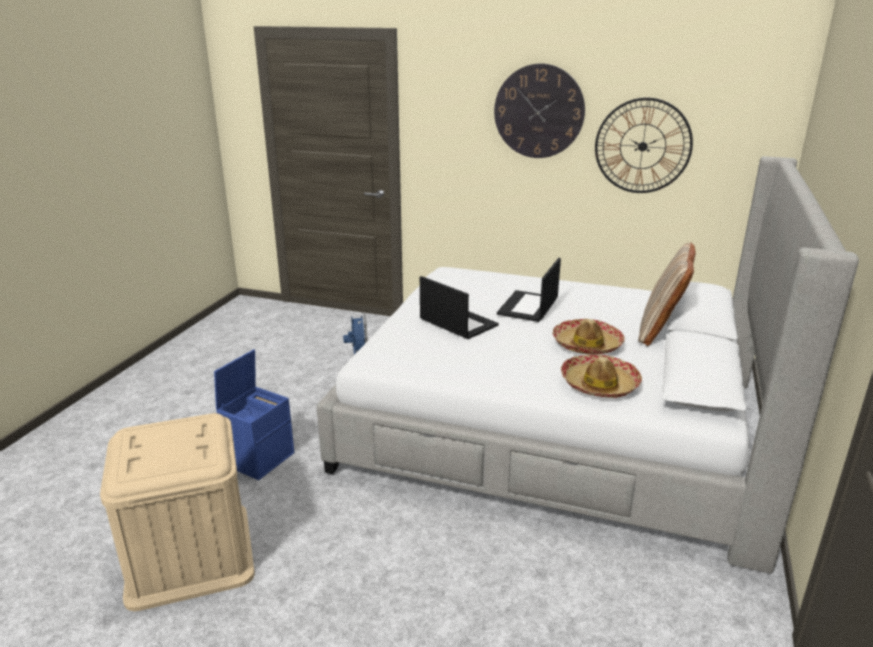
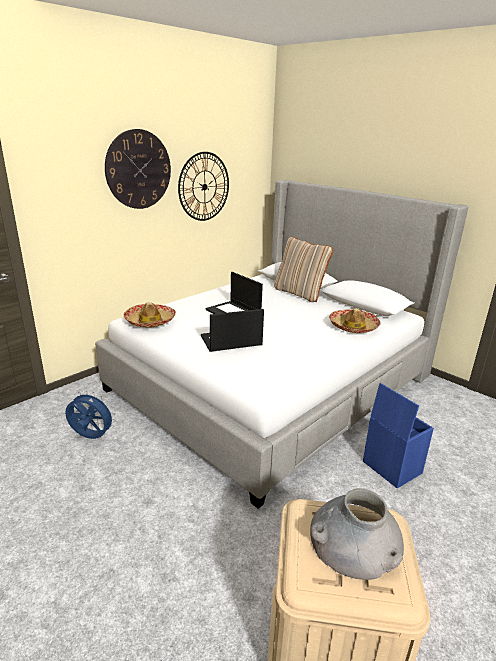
camera: 65 degrees left, 0 degrees up
(178, 447) = (356, 540): none -> grey vase
(260, 458) = (202, 551): blue storage box -> blue storage box (390, 467)
(587, 345) = (302, 315): hat -> hat (150, 321)

